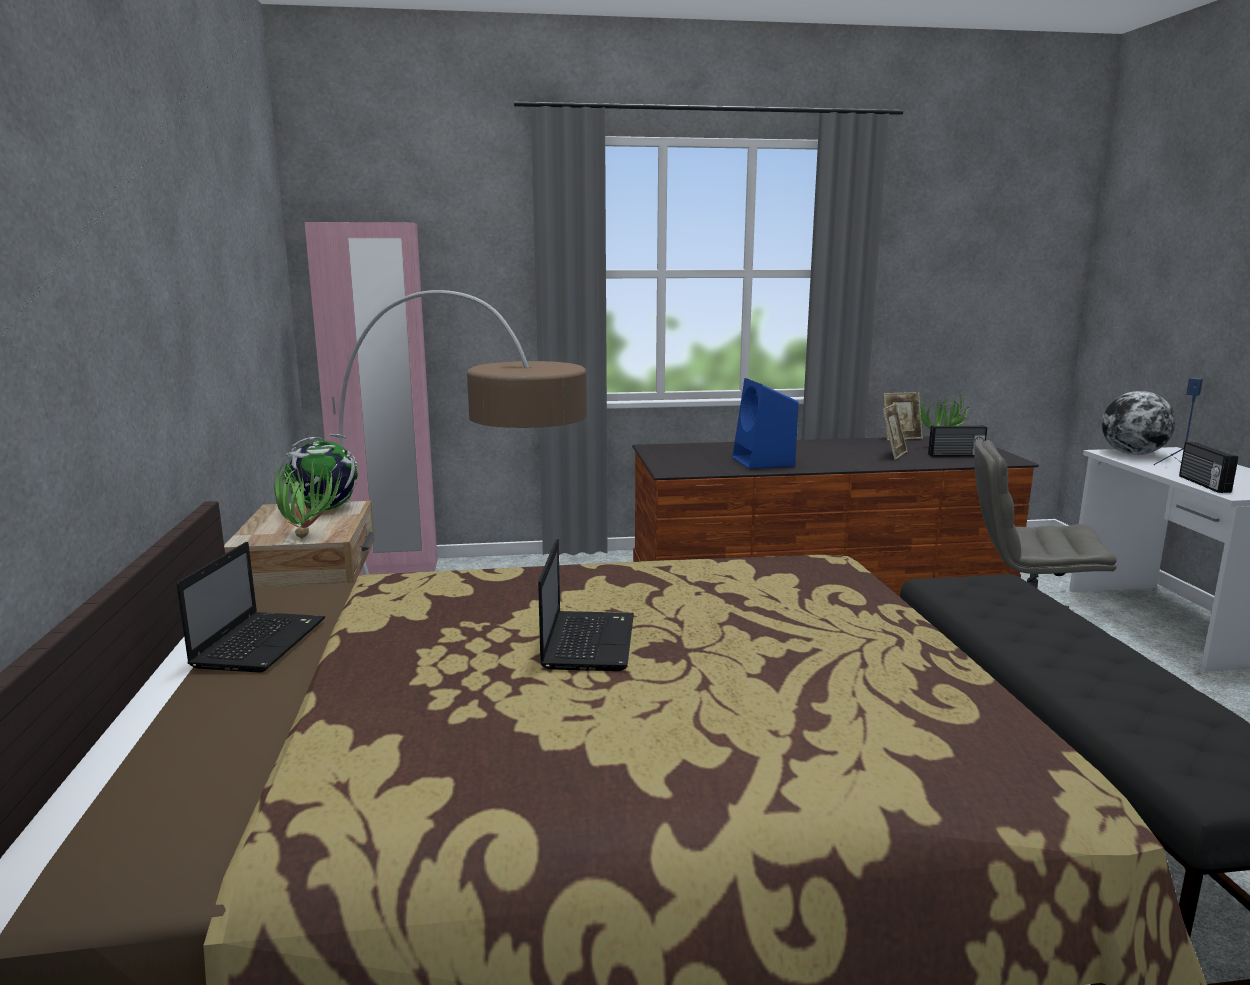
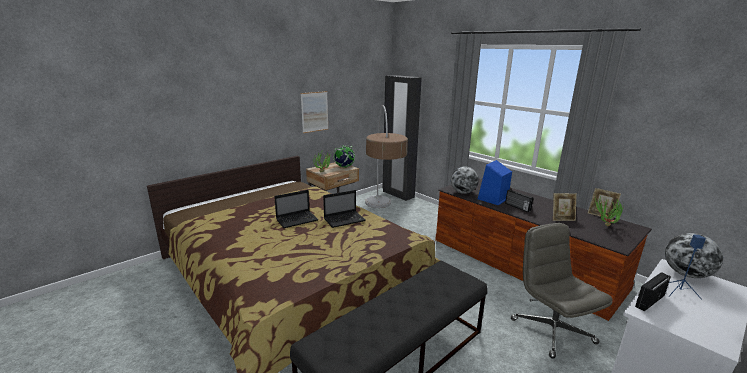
camera: 55 degrees right, 5 degrees up
(206, 335) = (314, 112): none -> picture
(260, 642) = (269, 191): laptop -> laptop (345, 220)
(388, 569) = (398, 194): pink wardrobe -> black wardrobe
(702, 468) = (463, 192): none -> globe
(956, 455) = (594, 232): radio -> radio (517, 207)

